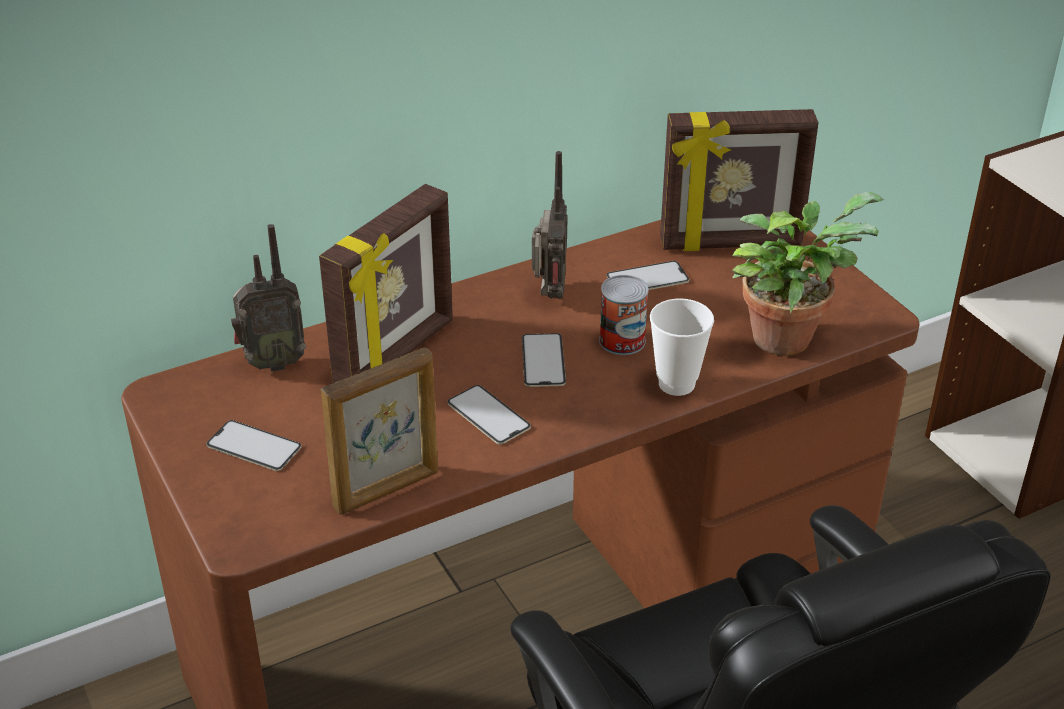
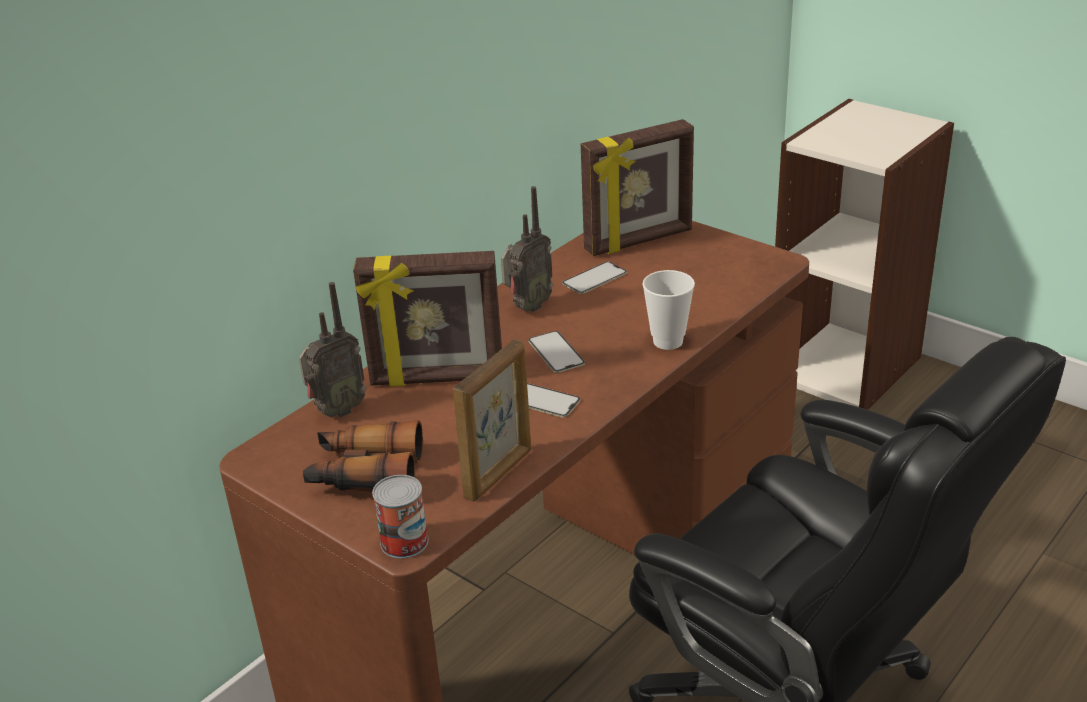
camera: 20 degrees left, 5 degrees down
(254, 446) = (365, 474): phone -> binoculars
(397, 355) = (437, 379): picture frame -> picture frame turned 75 degrees clockwise
(548, 295) = (527, 307): radio -> radio turned 60 degrees clockwise
(622, 341) = (606, 324): can -> can (404, 542)
(786, 334) = (722, 289): potted plant -> none

